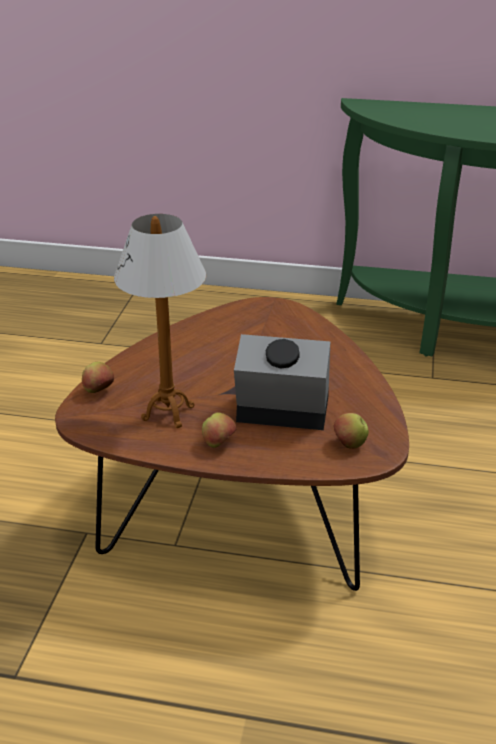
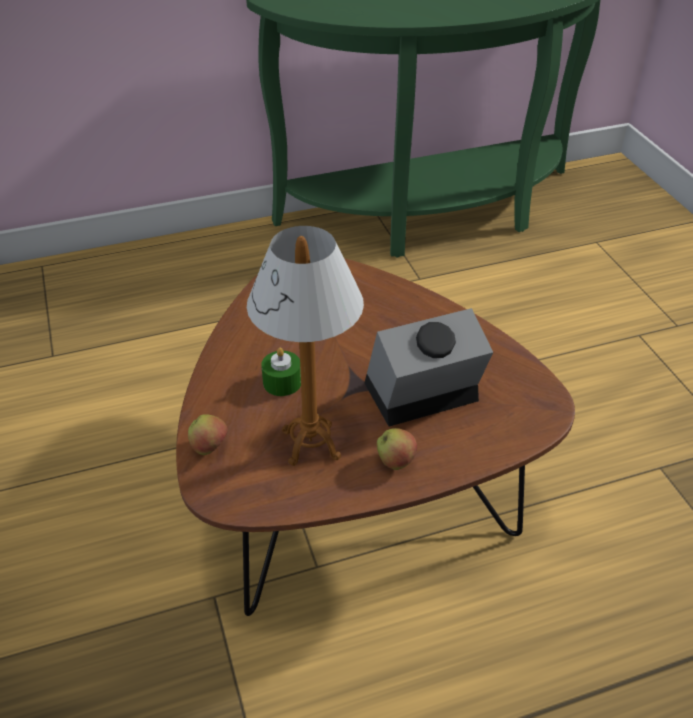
camera: 30 degrees left, 10 degrees up
(185, 370) = (282, 382): none -> green candle
(349, 445) = (515, 408): apple -> none

